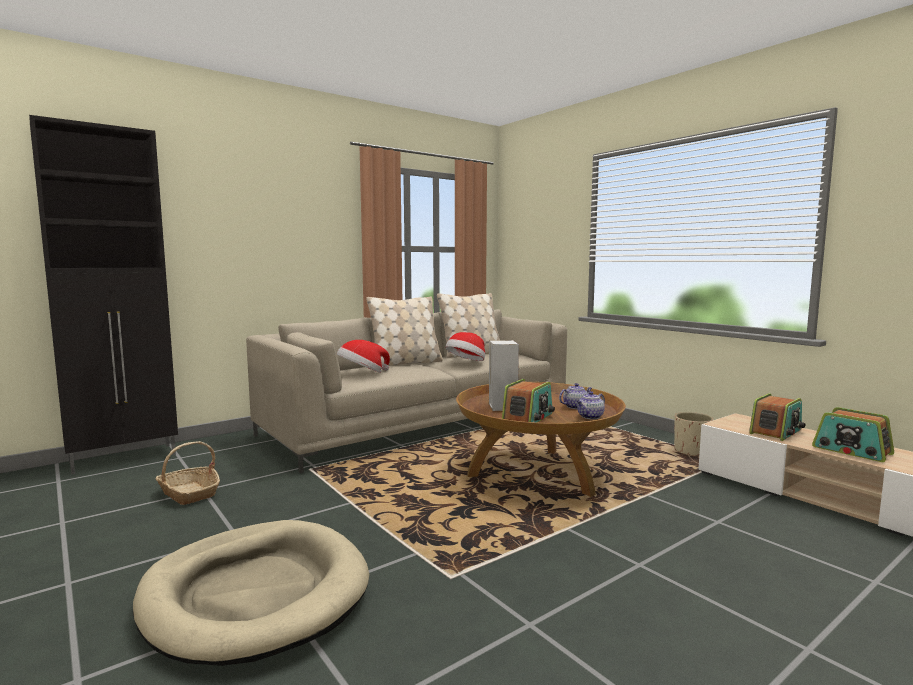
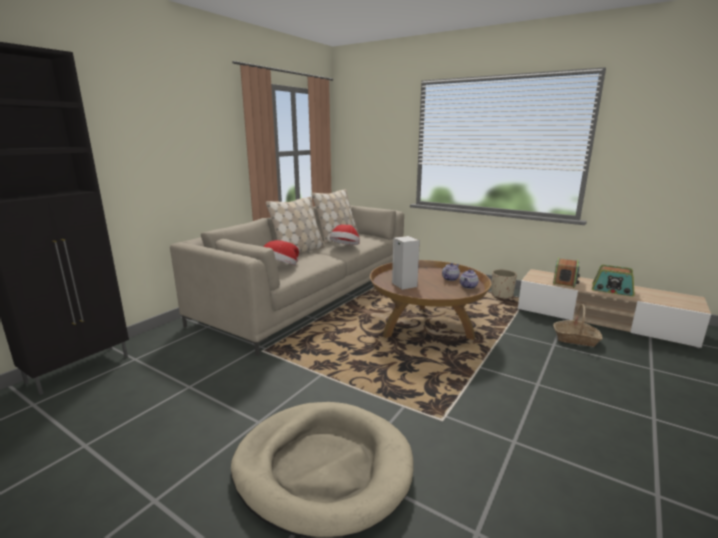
camera: 20 degrees left, 10 degrees up
(189, 493) = (180, 392): basket -> basket (575, 339)
(528, 418) = (431, 293): radio -> none

